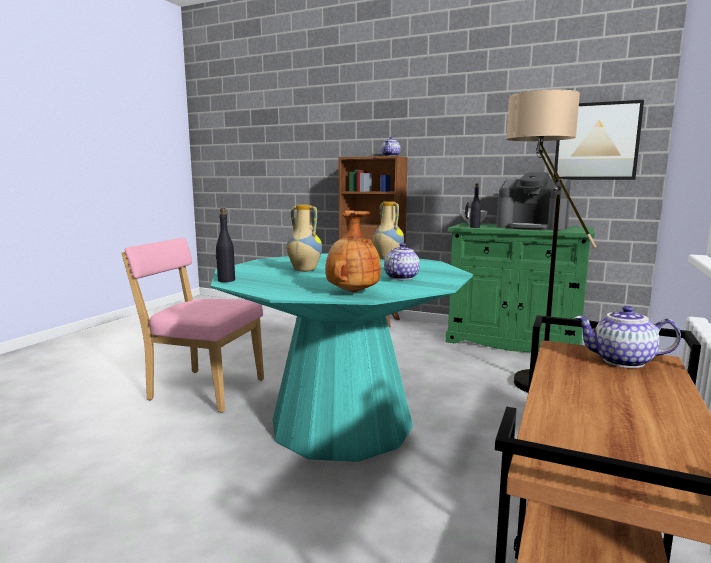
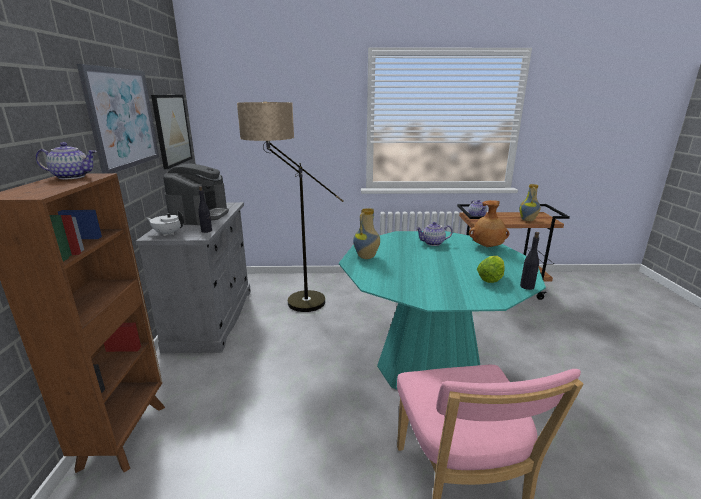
camera: 115 degrees left, 10 degrees up
(267, 276) = (491, 278): none -> lettuce
(304, 270) = (454, 272): vase -> vase (528, 220)
(496, 127) = (123, 118): none -> picture
(513, 342) = (212, 318): green cabinet -> grey cabinet

